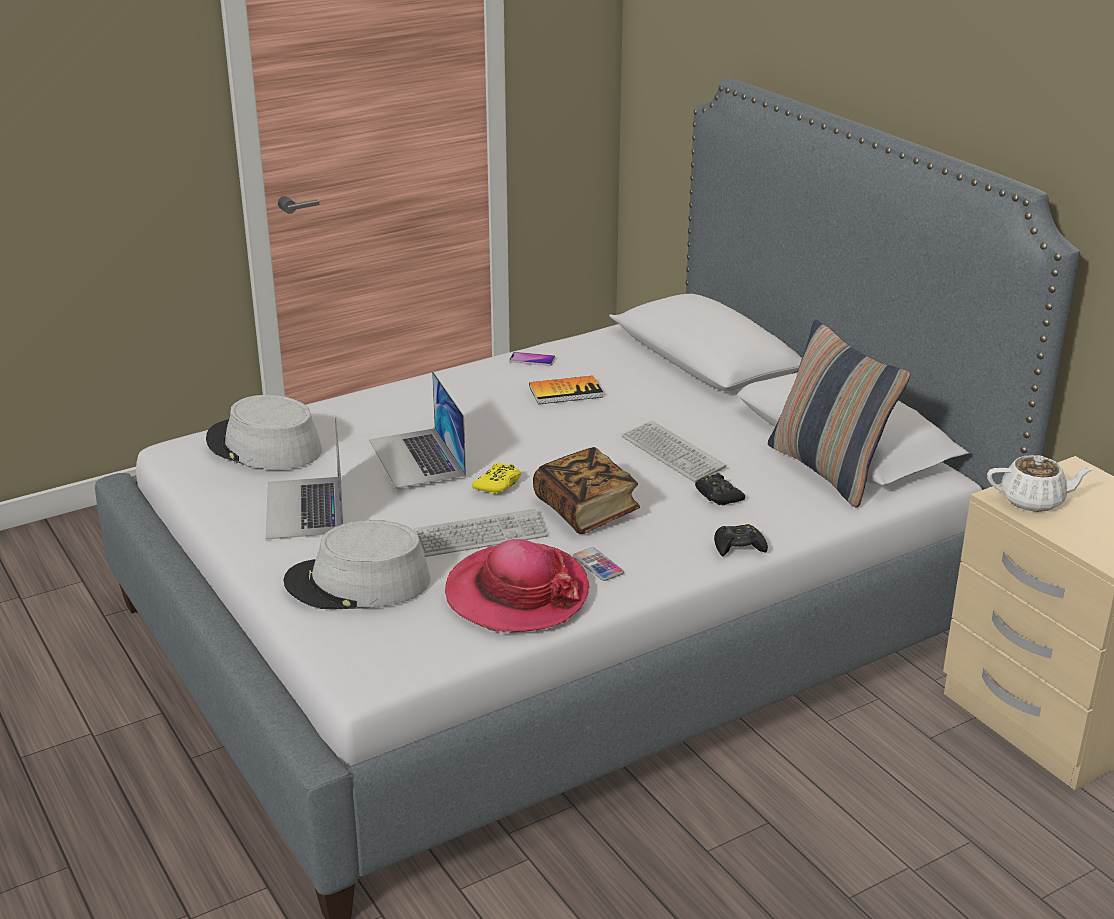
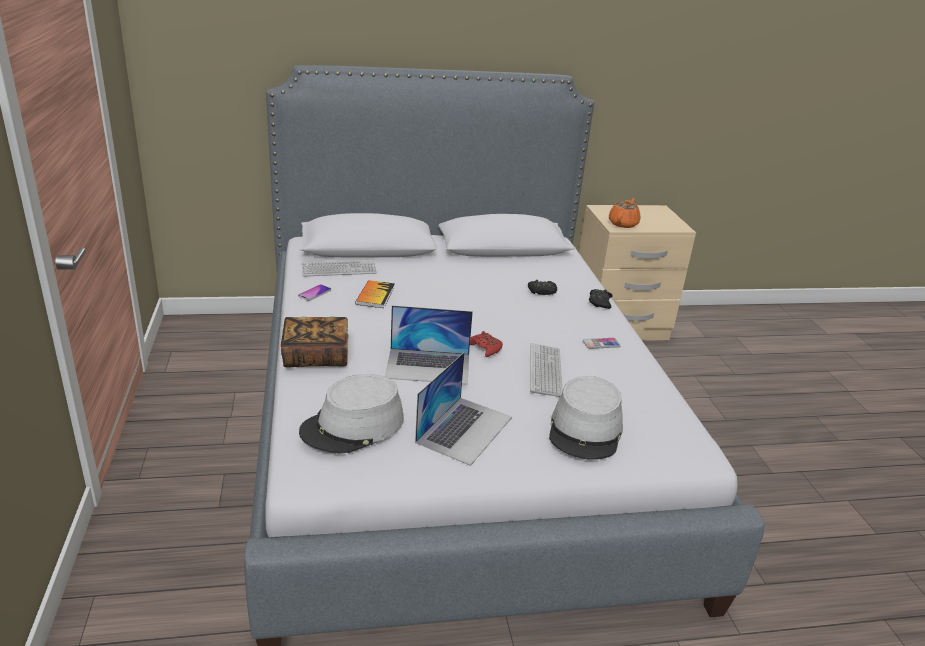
camera: 70 degrees left, 0 degrees up
(305, 507) = (464, 429): laptop -> laptop turned 75 degrees counterclockwise
(498, 484) = (485, 348): yellow game controller -> red game controller
(517, 593) = (622, 376): hat -> none
(586, 510) = (535, 330): book -> book (316, 356)
(672, 453) = (484, 289): keyboard -> keyboard (339, 269)
(828, 470) = (534, 259): pillow -> none
(1033, 501) = (623, 223): white teapot -> orange teapot

